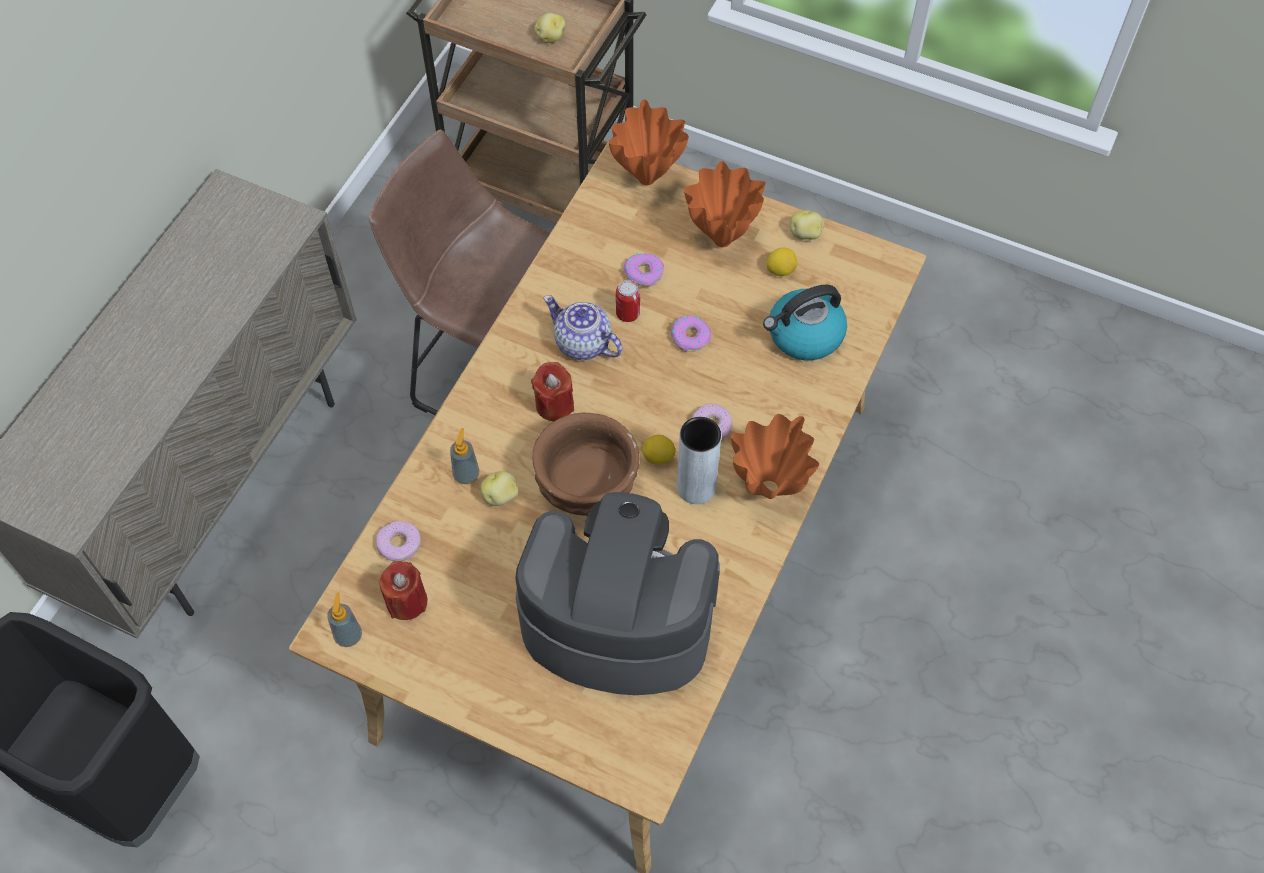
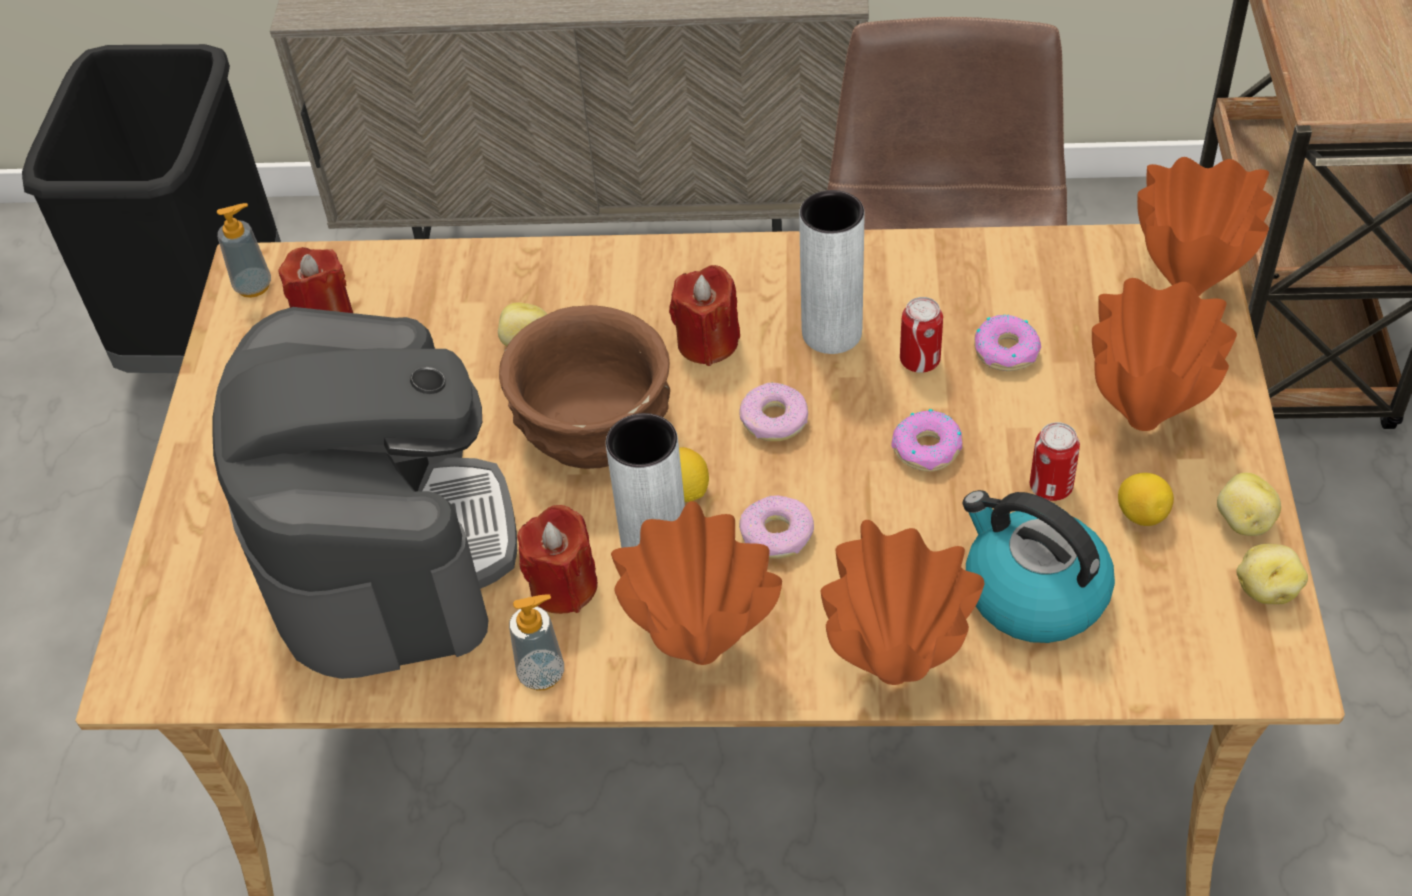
camera: 70 degrees right, 10 degrees down
(399, 545) = (404, 279): donut -> donut (774, 420)
(466, 474) = (543, 299): soap dispenser -> soap dispenser (542, 674)
(550, 37) = (1355, 87): potato -> potato (1265, 589)
(583, 344) = (831, 333): teapot -> grey vase
(693, 538) = (563, 586): none -> red candle
(744, 297) = (1051, 486): none -> can
(822, 412) = (894, 673): none -> orange vase

